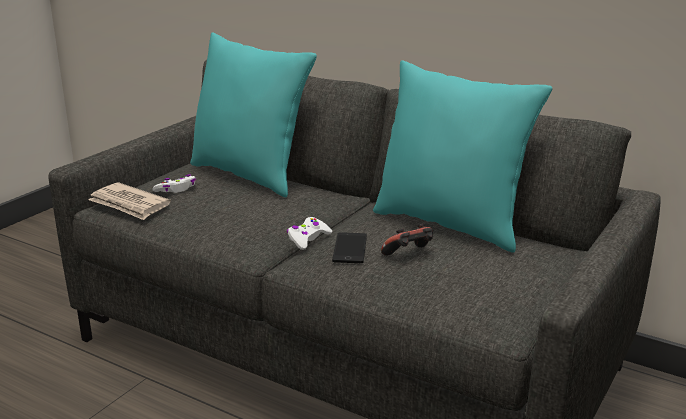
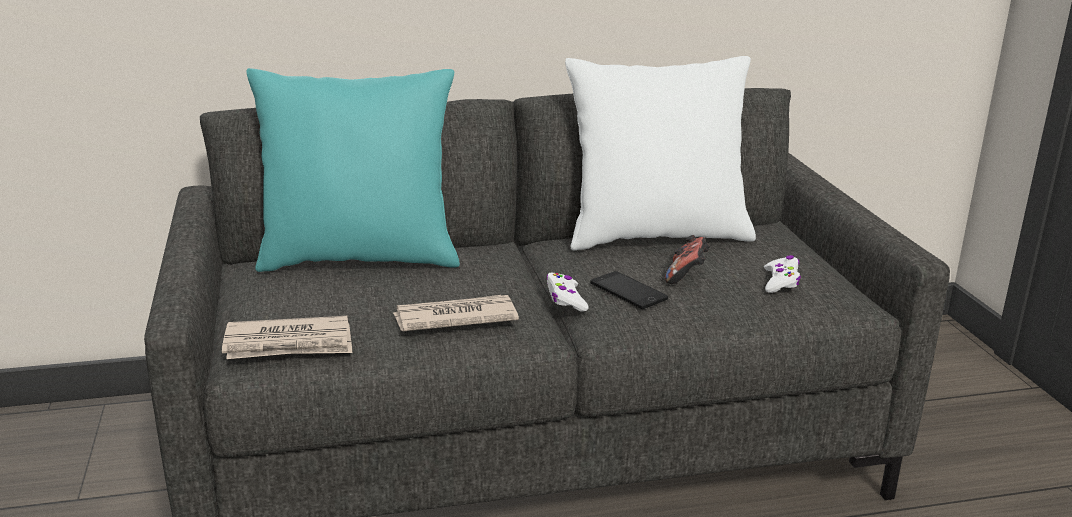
camera: 45 degrees left, 0 degrees up
(176, 189) = (310, 305): white game controller -> white game controller (781, 281)
(224, 223) = (454, 318): none -> newspaper
(450, 224) = (656, 236): turquoise pillow -> white pillow

